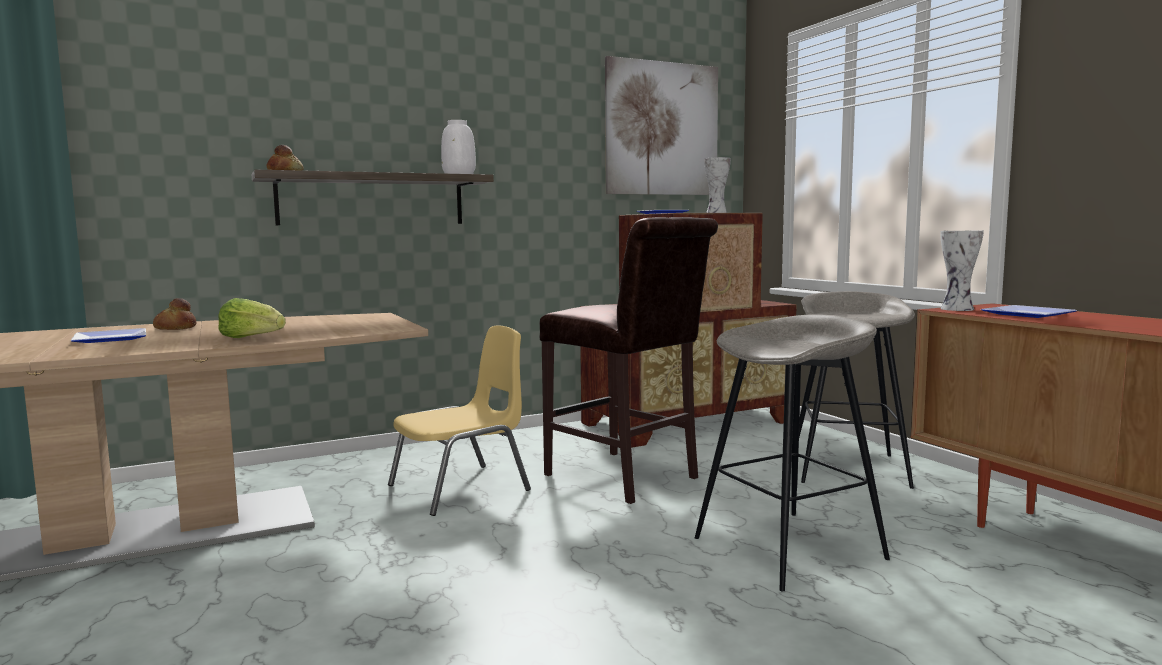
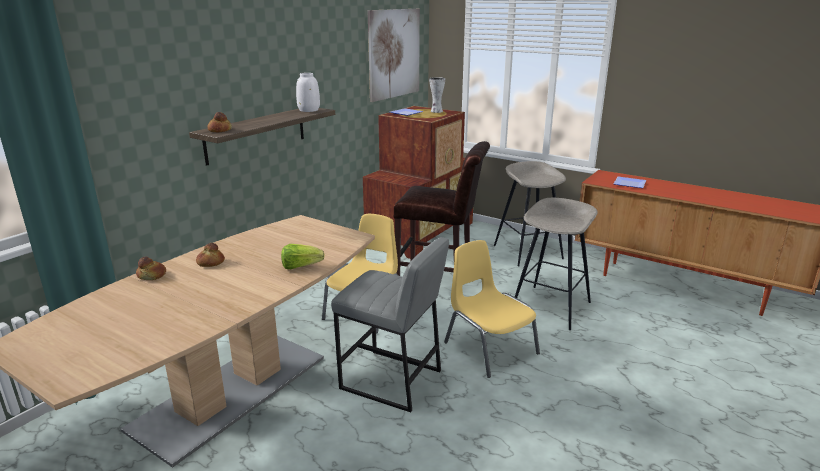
camera: 30 degrees left, 15 degrees up
(94, 329) = (152, 275): none -> bread
(108, 339) = (207, 287): plate -> none
(355, 577) = (392, 380): none -> grey chair
(578, 577) = (489, 347): none -> yellow chair
(958, 309) = (597, 180): vase -> none

